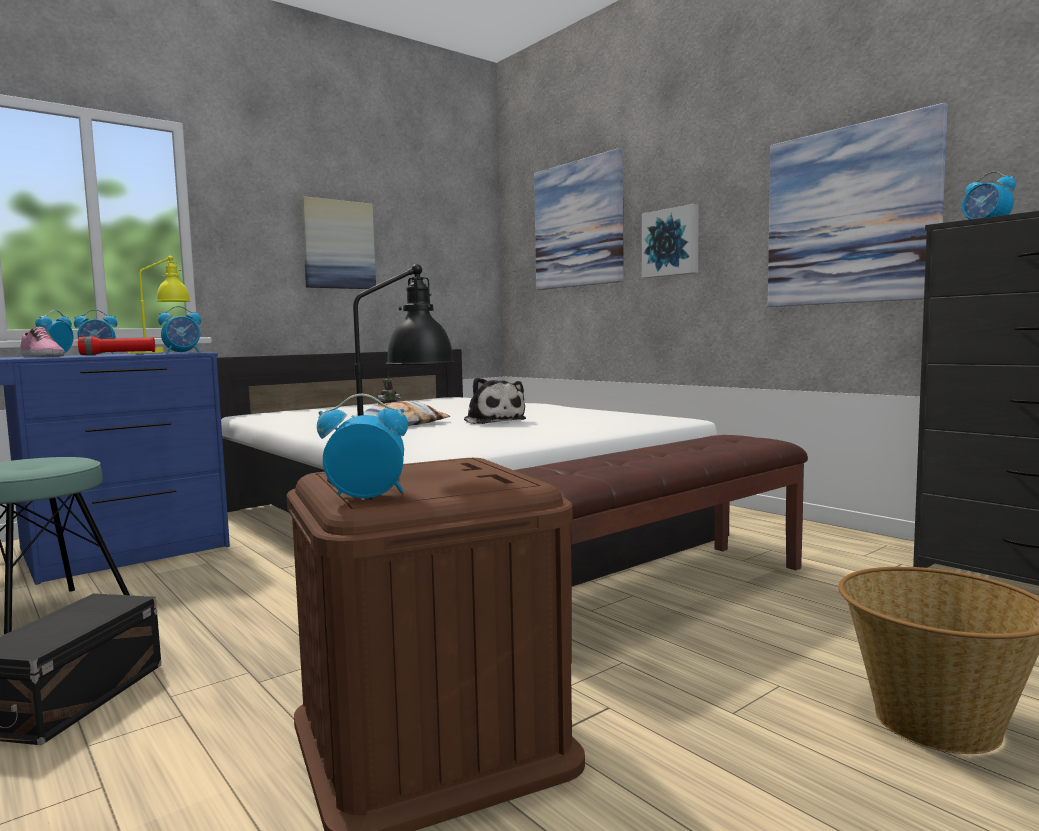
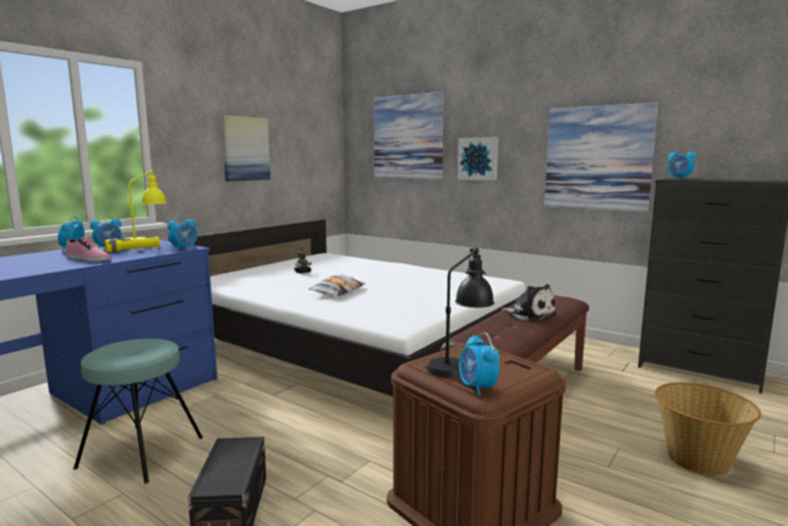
camera: 15 degrees left, 5 degrees up
(118, 354) = (133, 250): red flashlight -> yellow flashlight
(367, 497) = (477, 388): alarm clock -> alarm clock turned 90 degrees counterclockwise
(493, 421) = (394, 286): plush toy -> plush toy (529, 314)

